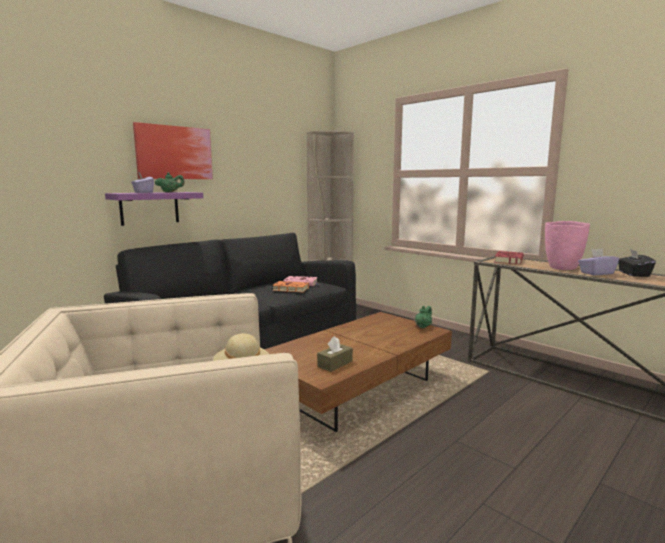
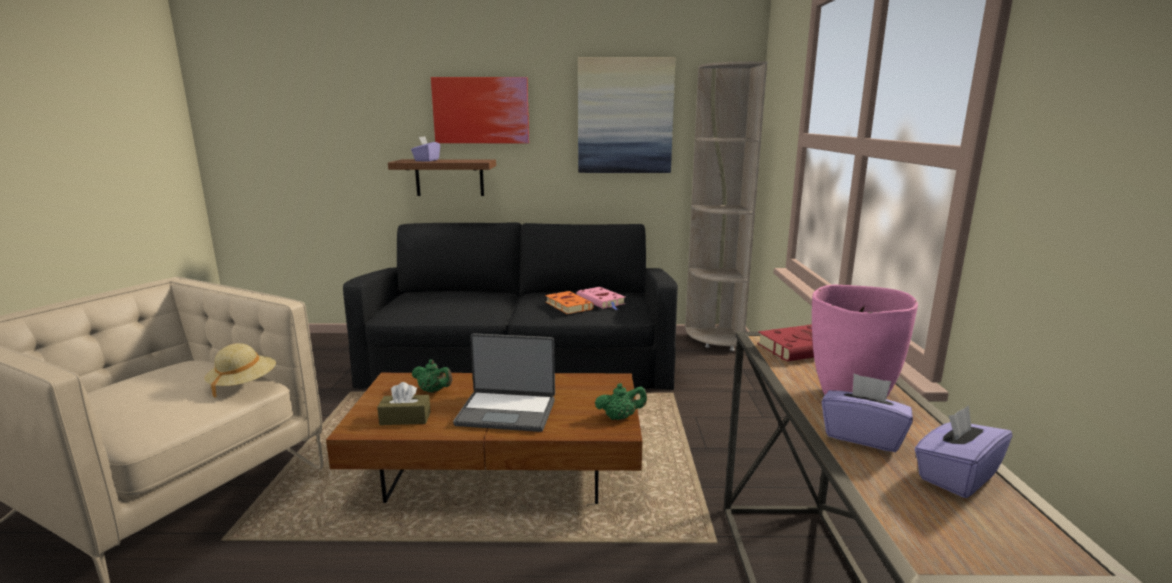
camera: 45 degrees right, 5 degrees up
(149, 208) = (449, 177): purple shelf -> brown shelf
(170, 192) = (459, 160): green teapot -> green teapot (433, 391)
(269, 161) = (625, 116): none -> picture
(374, 342) = (507, 411): none -> laptop
(633, 274) = (956, 476): black tissue box -> purple tissue box

